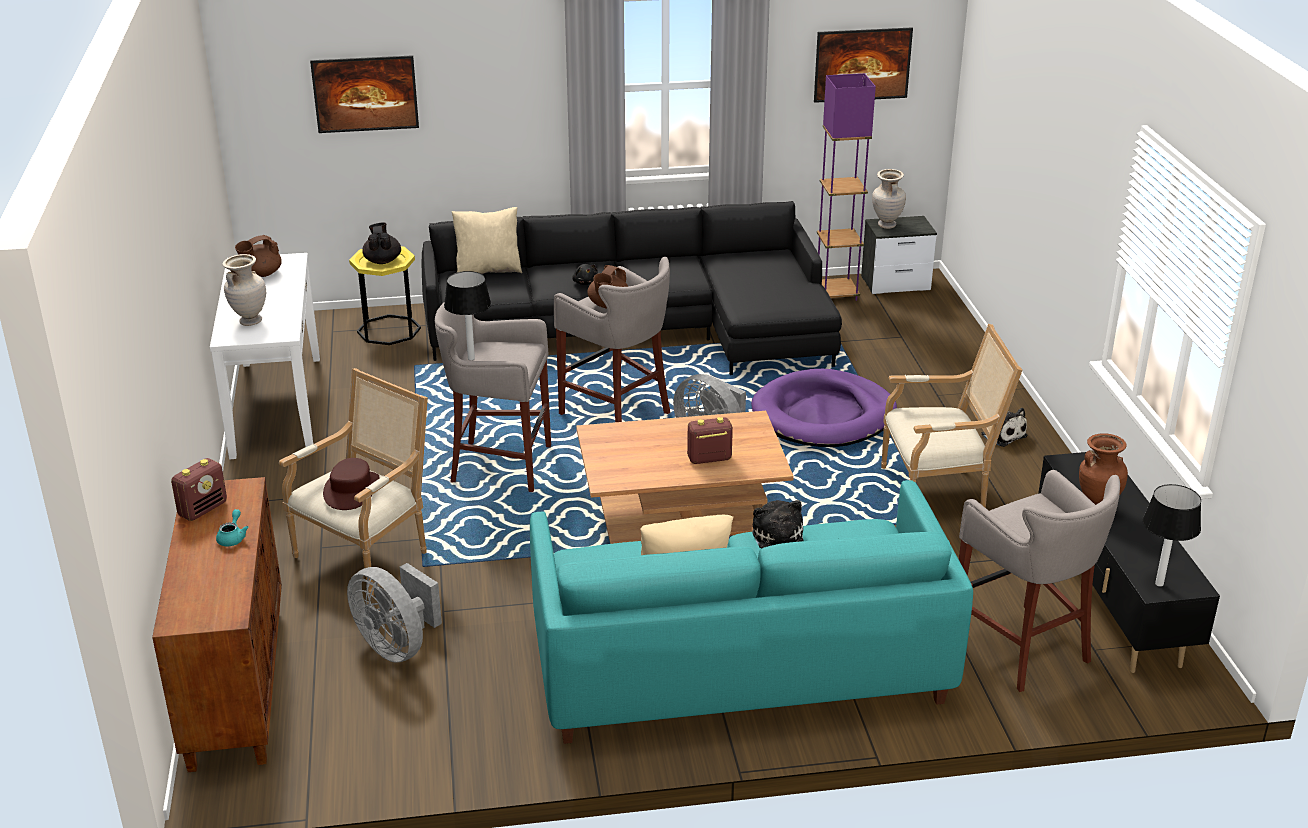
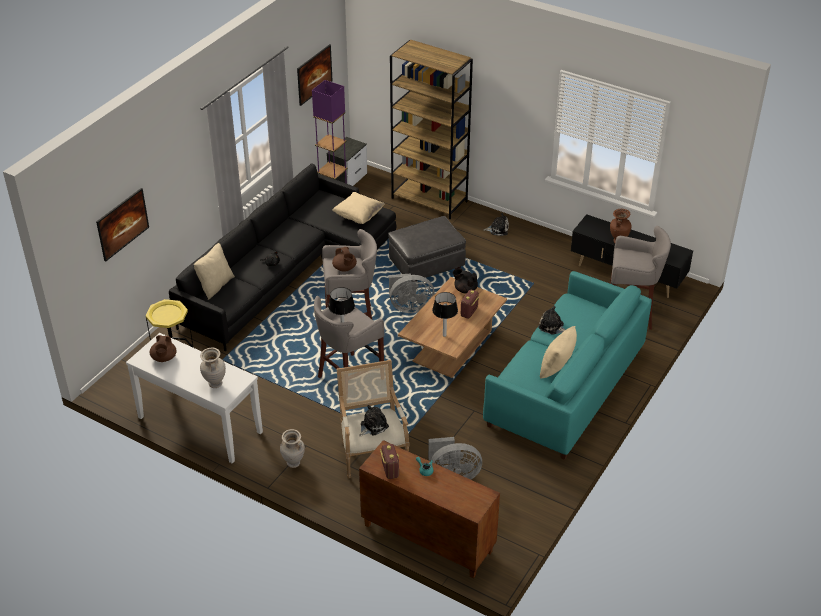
camera: 50 degrees left, 10 degrees up
(351, 490) = (372, 426): brown hat -> plush toy
(382, 260) = (166, 313): black teapot -> black teapot (465, 289)
(777, 293) = (358, 216): none -> beige pillow
(823, 415) = (426, 264): purple dog bed -> grey ottoman
(886, 225) = (340, 151): beige vase -> beige vase (293, 463)
(938, 492) = (516, 270): armchair -> none
(964, 355) = (430, 200): none -> brown bookcase
(1159, 583) = (674, 258): table lamp -> table lamp (444, 335)

